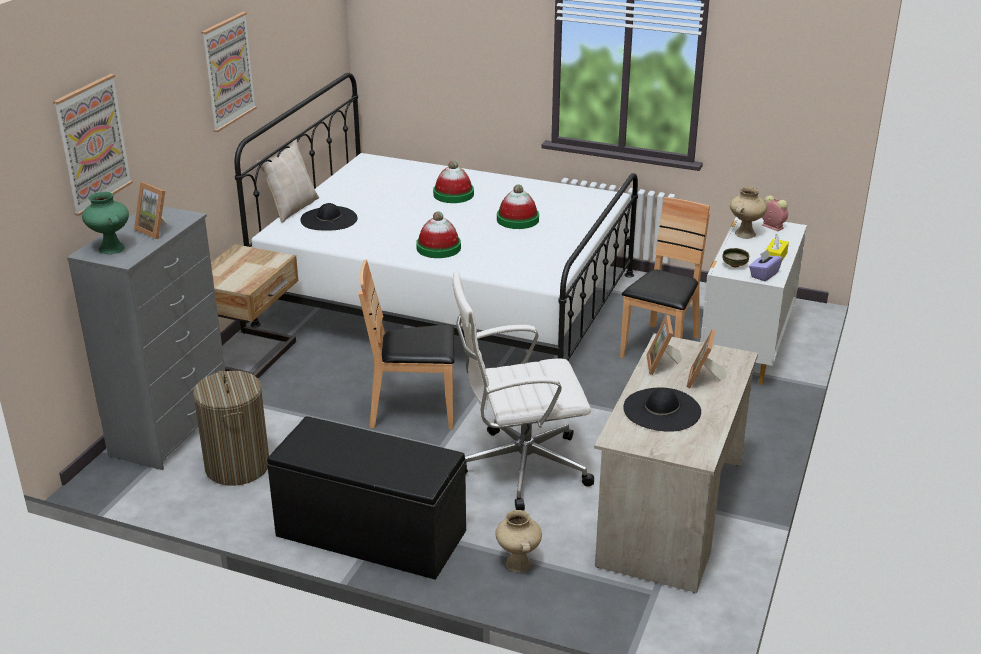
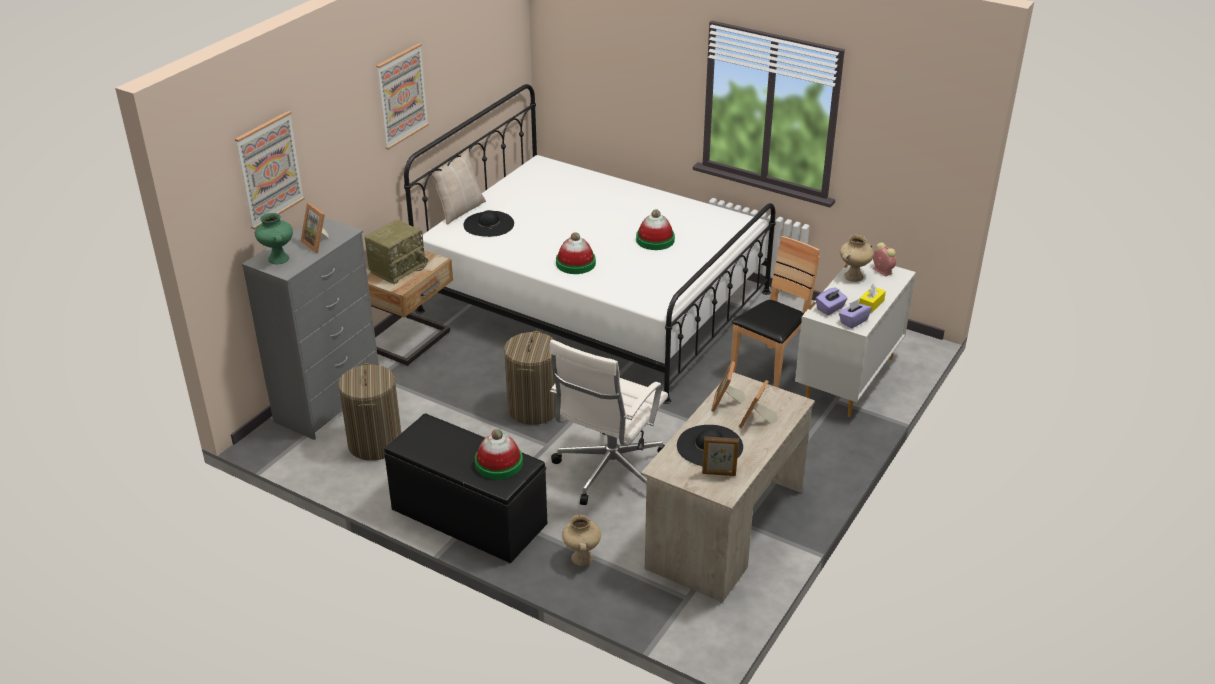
camera: 10 degrees right, 5 degrees up
(236, 269) = (397, 269): none -> radio
(413, 411) = (533, 409): brown chair -> laundry basket
(453, 194) = (606, 208): hat -> hat (499, 463)
(519, 467) = (609, 472): white office chair -> white office chair turned 60 degrees counterclockwise
(684, 437) = (719, 474): none -> picture frame
(734, 265) = (830, 308): bowl -> purple tissue box

